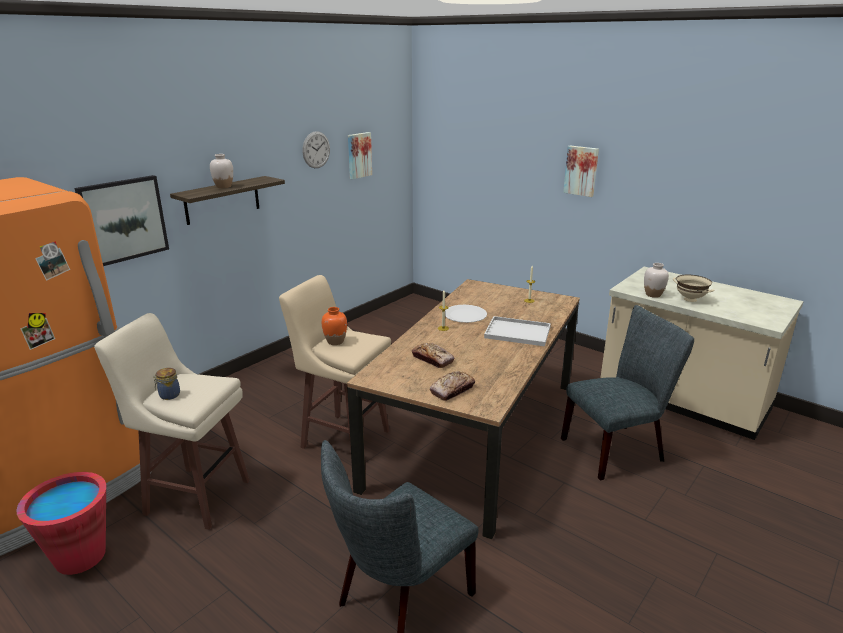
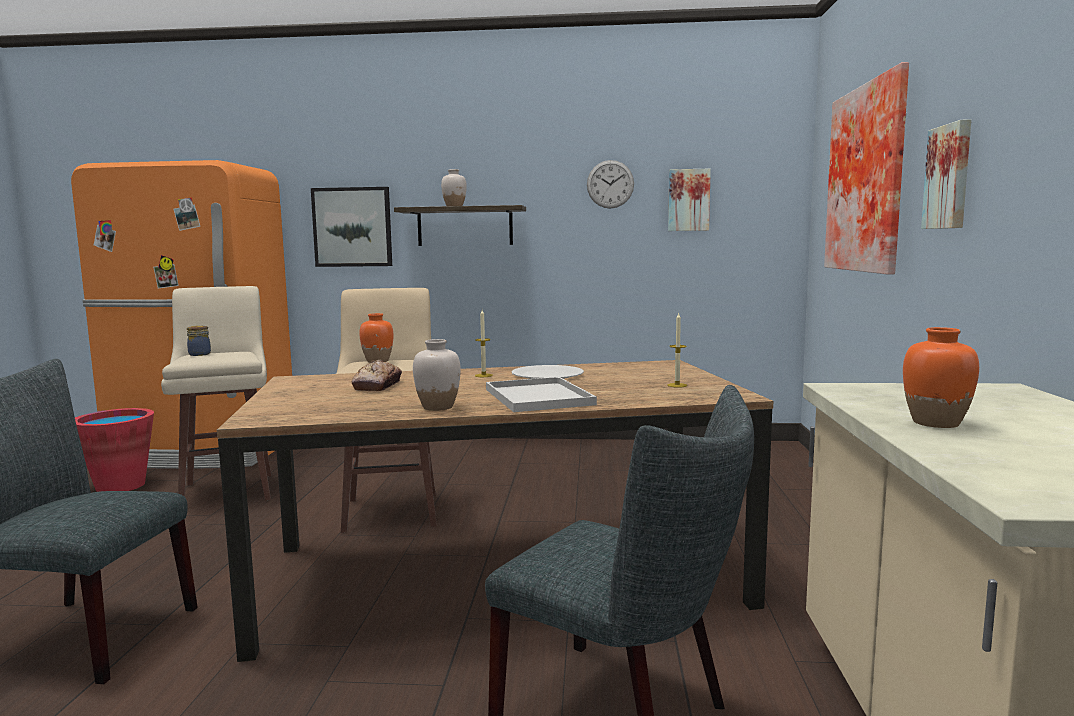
camera: 55 degrees right, 15 degrees down
(452, 390) = (295, 402): bread -> none
(499, 153) = (870, 179): none -> picture
(653, 295) = (866, 402): white vase -> white vase (437, 407)
(689, 299) = (935, 423): beige bowl -> orange vase

